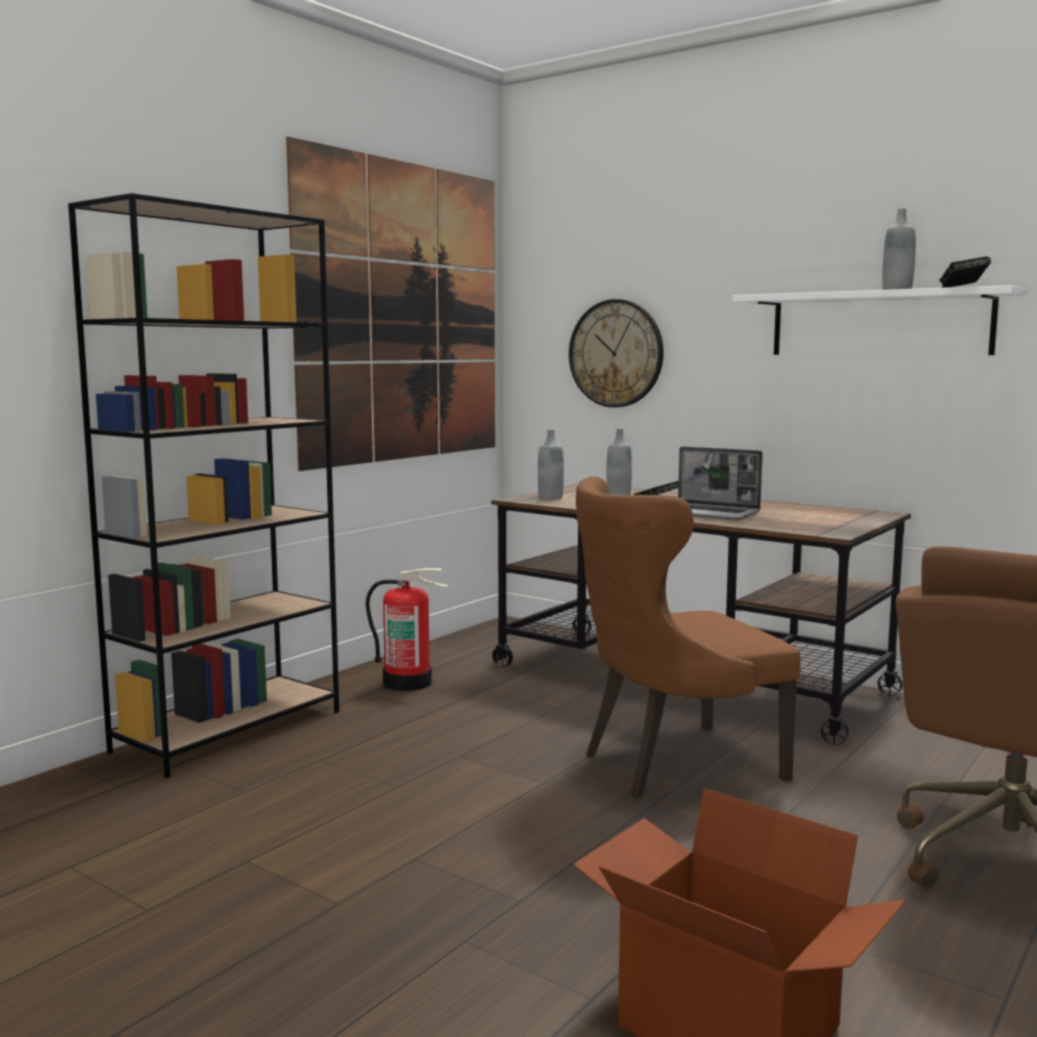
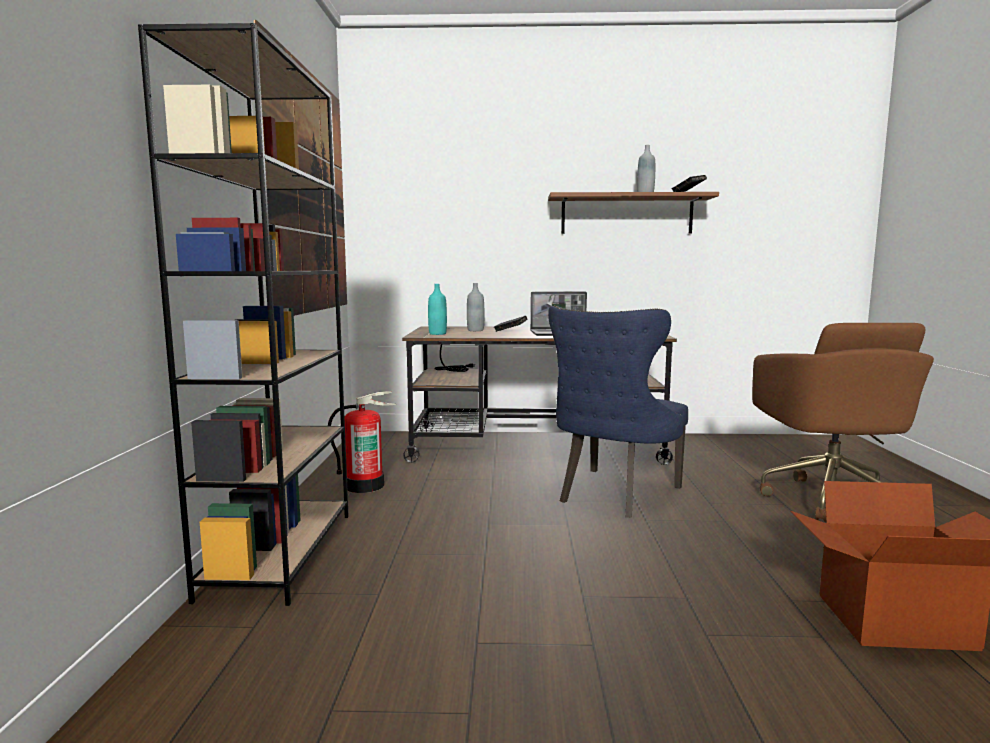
camera: 35 degrees left, 0 degrees up
(550, 498) = (437, 334): grey bottle -> turquoise bottle
(616, 353) = (444, 233): wall clock -> none
(673, 764) = (614, 494): brown chair -> blue chair
(879, 324) = (626, 215): white shelf -> brown shelf

